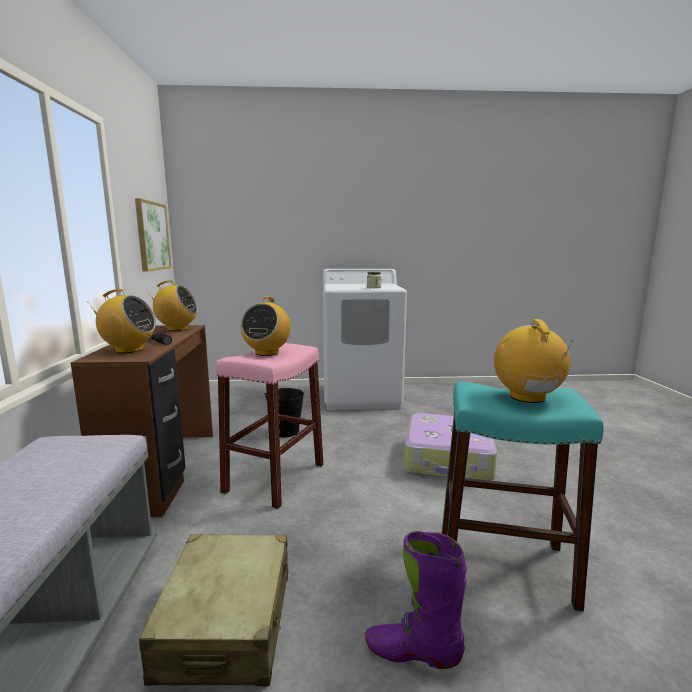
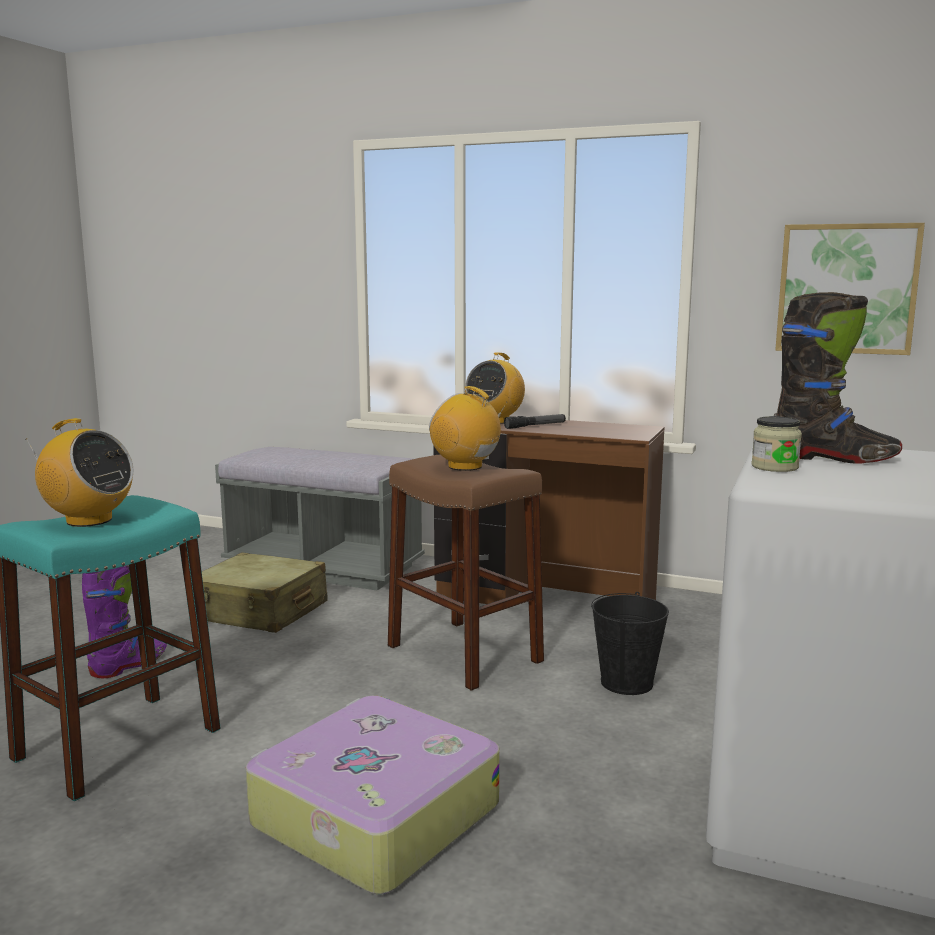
camera: 115 degrees right, 0 degrees up
(177, 329) = (618, 432): radio -> none
(274, 478) = (464, 653): pink stool -> brown stool
(351, 286) = (833, 458): none -> black boot

